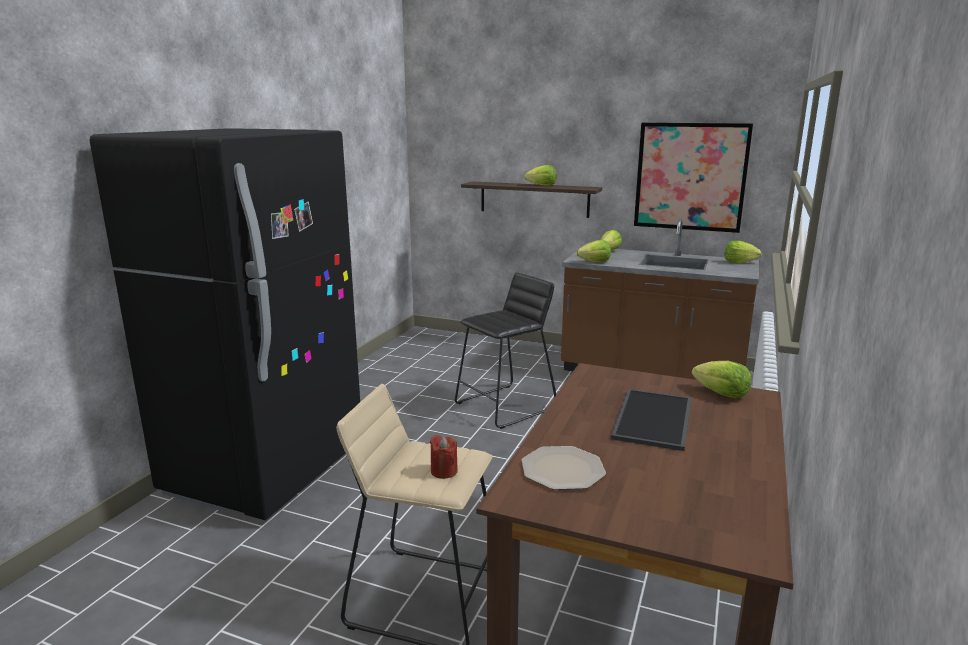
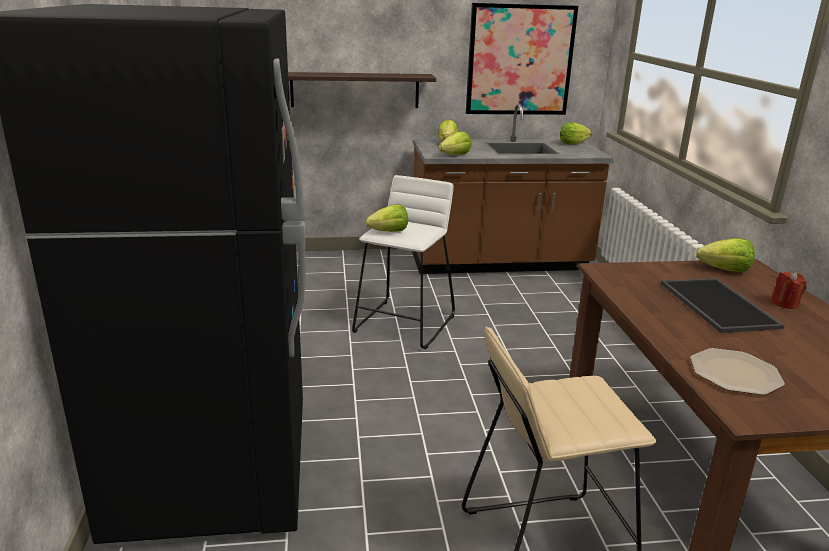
camera: 30 degrees left, 5 degrees up
(444, 471) = (596, 407): red candle -> red candle (785, 303)
(505, 406) = (405, 324): black stool -> white stool
(542, 185) = (369, 74): lettuce -> lettuce (389, 232)

